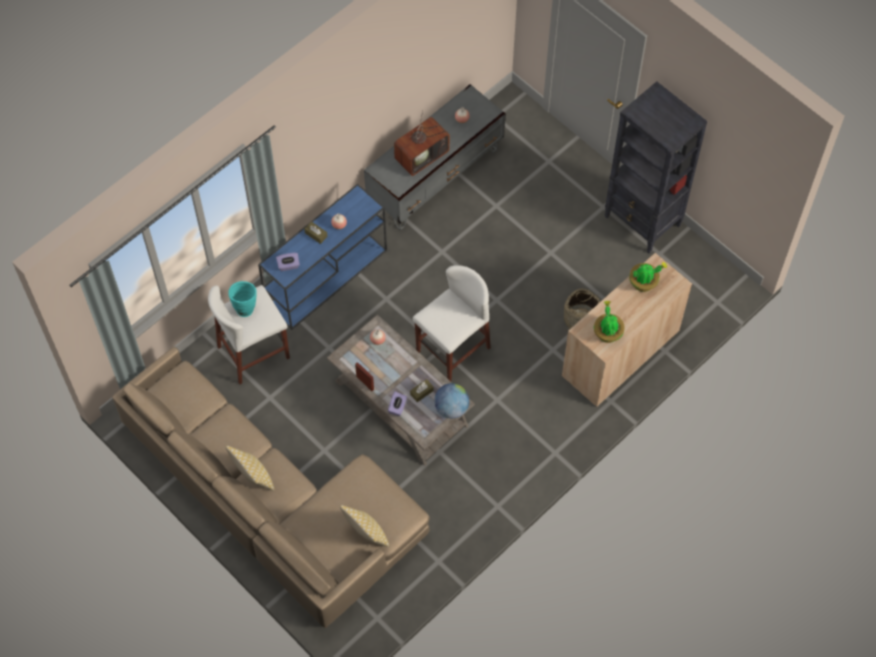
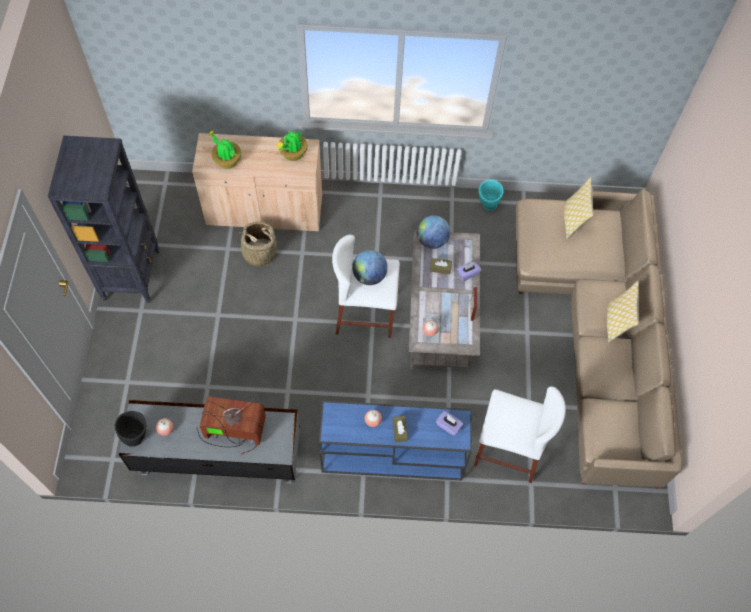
camera: 135 degrees left, 0 degrees up
(245, 307) = (514, 431): turquoise vase -> turquoise vase (487, 206)
(453, 317) = (369, 276): none -> globe
(472, 101) = (137, 437): none -> black vase

